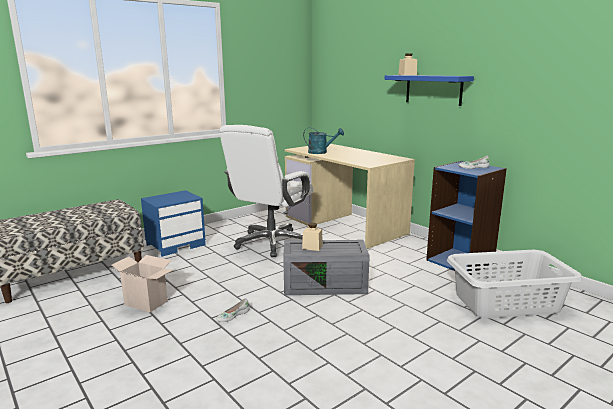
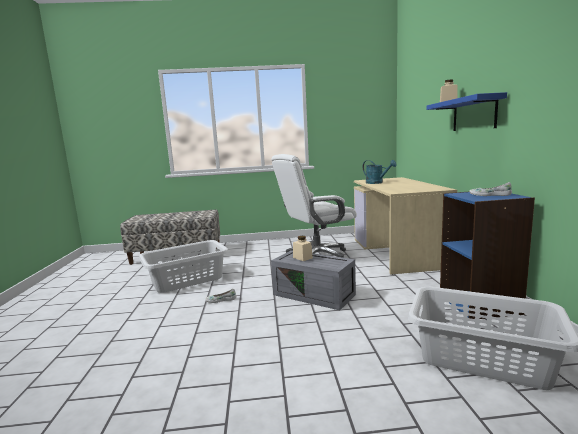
camera: 35 degrees right, 5 degrees down
(147, 303) = (187, 280): cardboard box -> grey laundry basket
(176, 244) = (253, 248): blue nightstand -> none

